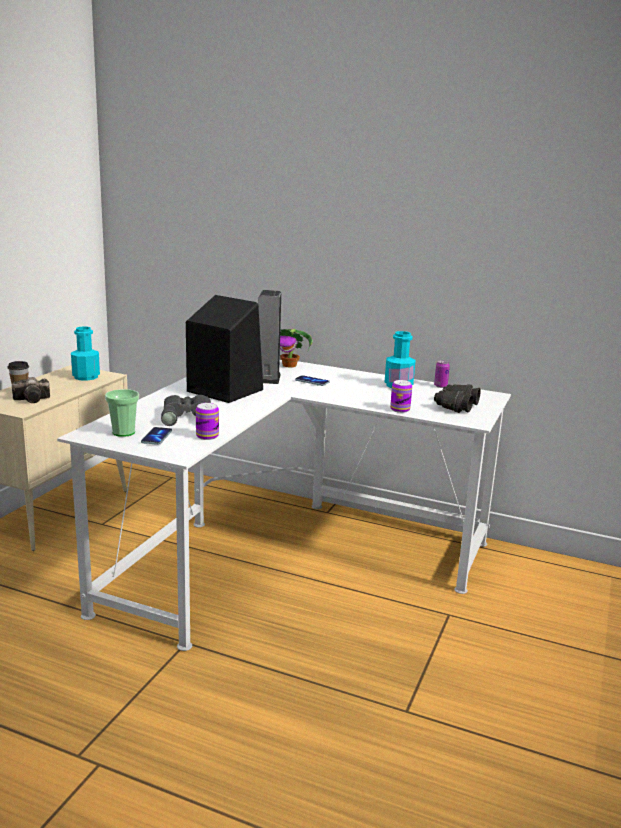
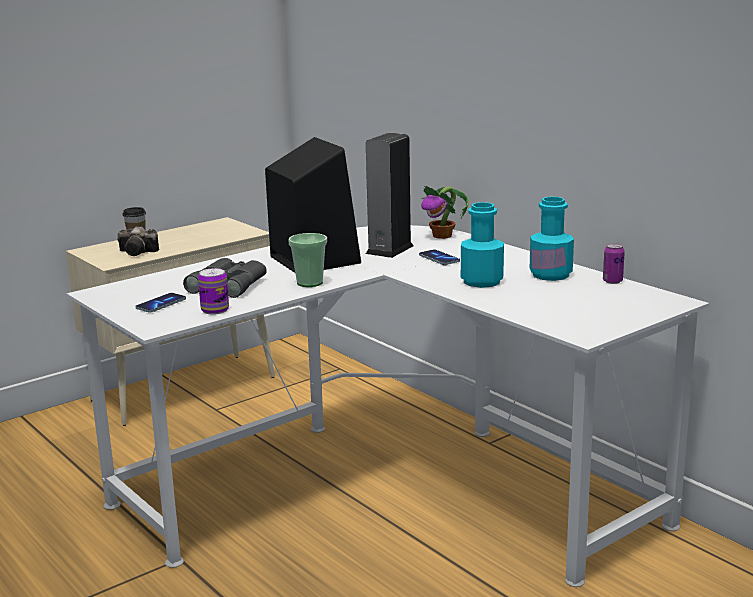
camera: 30 degrees right, 0 degrees up
(86, 377) = (224, 232): turquoise bottle -> turquoise bottle (482, 281)
(123, 432) = (136, 295): cup -> cup (309, 283)
(400, 409) = (501, 306): can -> none
(455, 406) = (590, 310): black binoculars -> none

